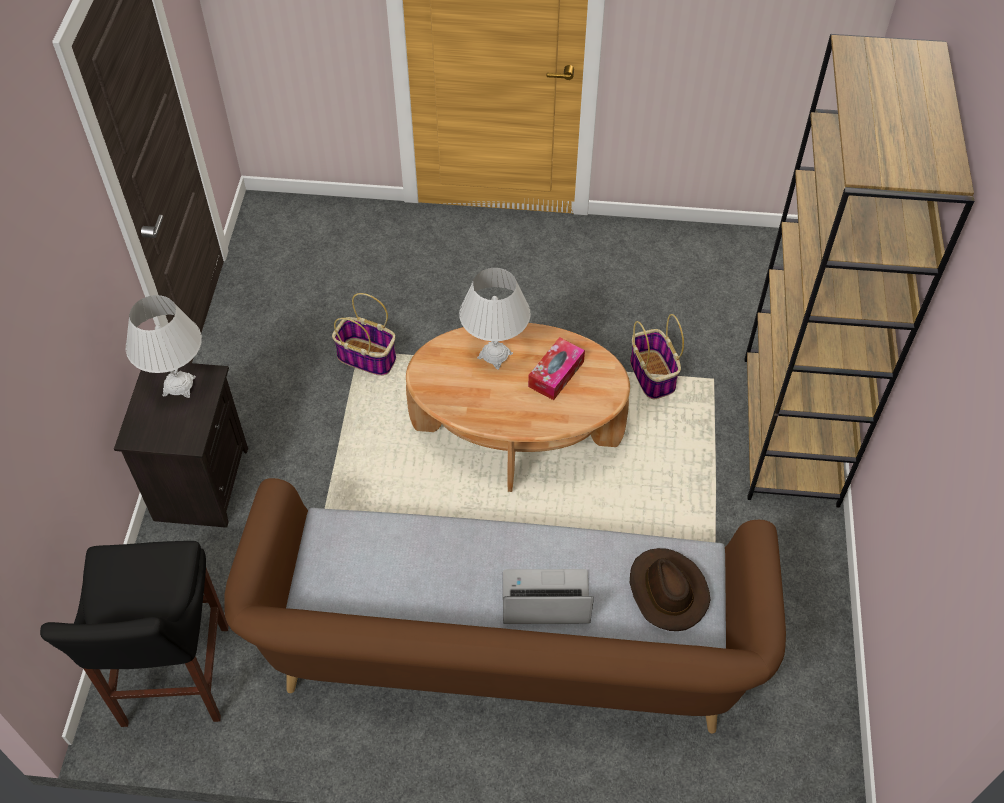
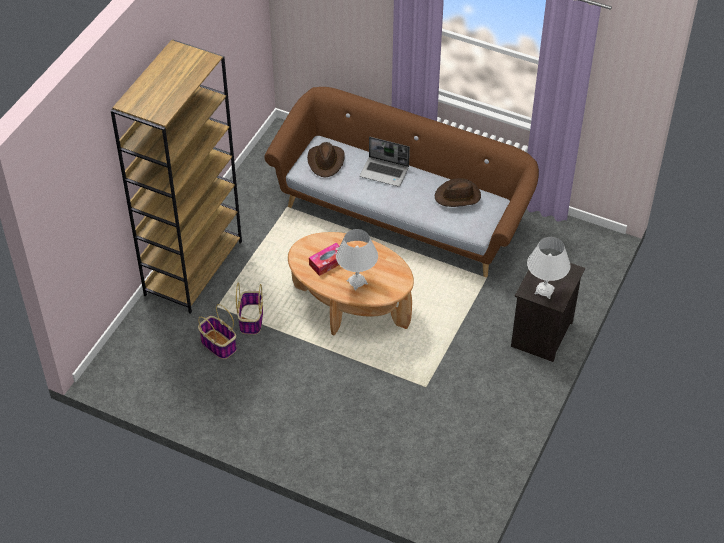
camera: 160 degrees left, 5 degrees down
(174, 682) = (571, 244): black stool -> none
(368, 357) = (421, 381): basket -> basket (218, 344)
(385, 582) = (458, 196): none -> brown hat

